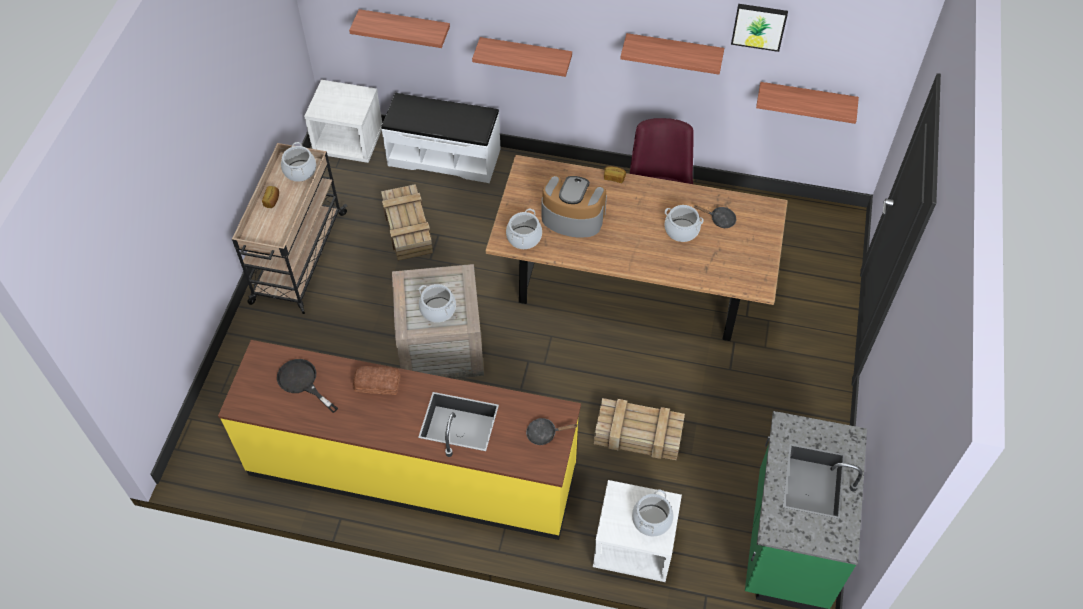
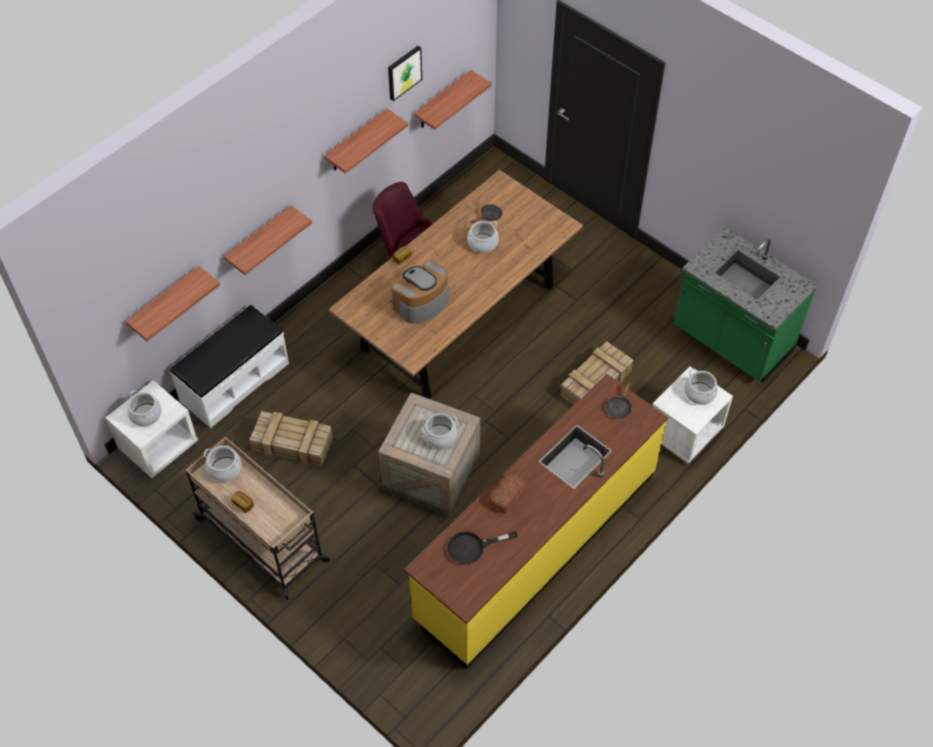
camera: 60 degrees left, 0 degrees up
(524, 237) = (418, 342): cooking pot -> cooking pot (146, 414)

